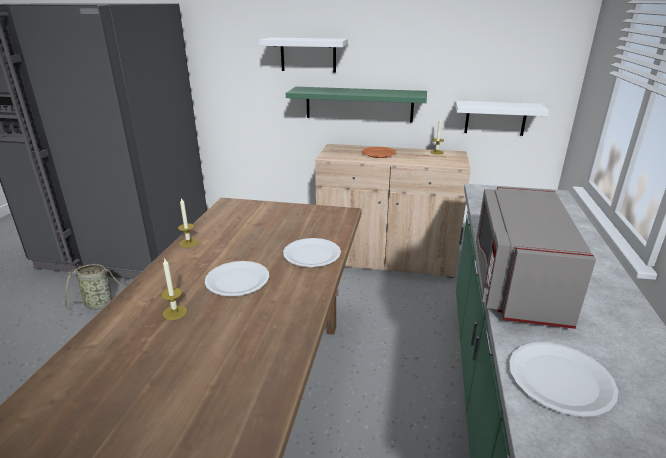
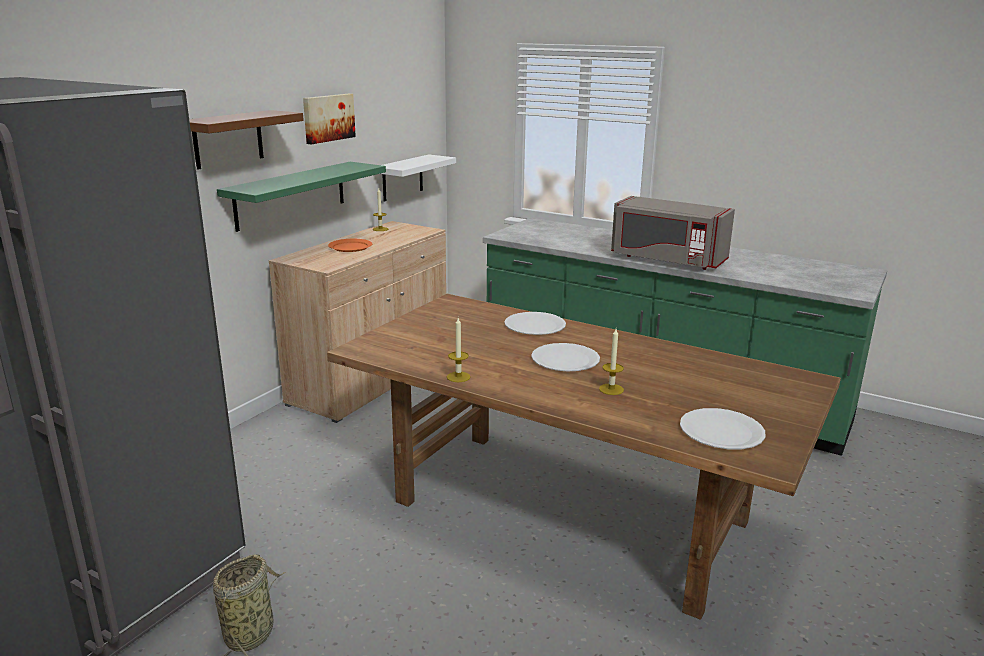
camera: 70 degrees left, 5 degrees down
(308, 55) = (228, 139): white shelf -> brown shelf
(407, 51) = (328, 118): none -> picture
(559, 379) = (766, 273): white plate -> white plate (721, 431)

